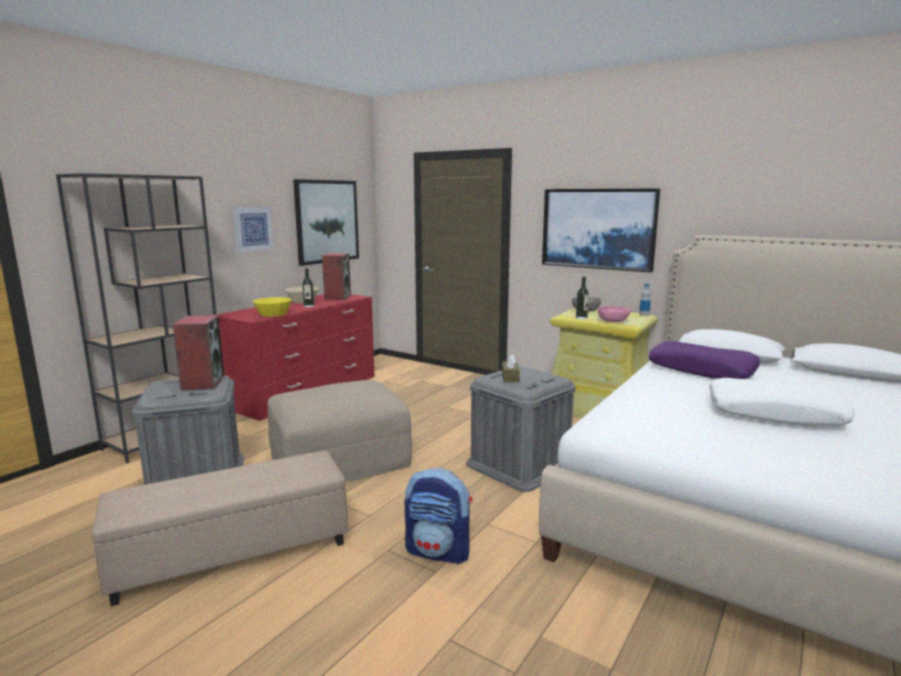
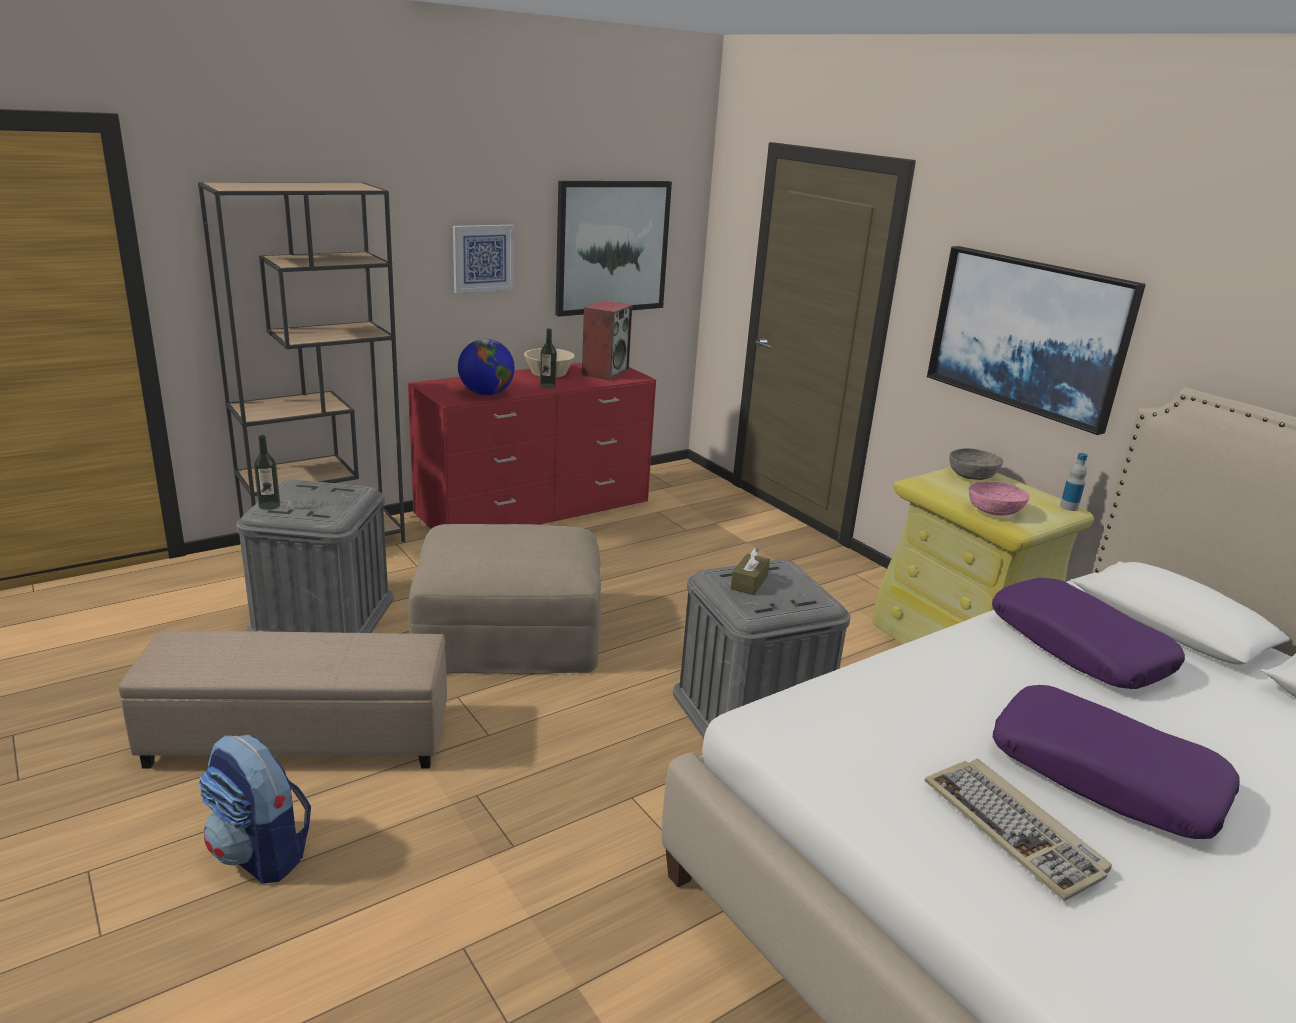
camera: 20 degrees right, 10 degrees up
(202, 382) = (336, 496): speaker -> none
(273, 313) = (486, 394): yellow bowl -> globe
(439, 551) = (538, 818): backpack -> backpack (261, 853)
(581, 318) = (946, 492): bottle -> bottle (269, 505)
(766, 442) = (1014, 830): none -> keyboard
(775, 414) = (1105, 776): white pillow -> purple pillow

